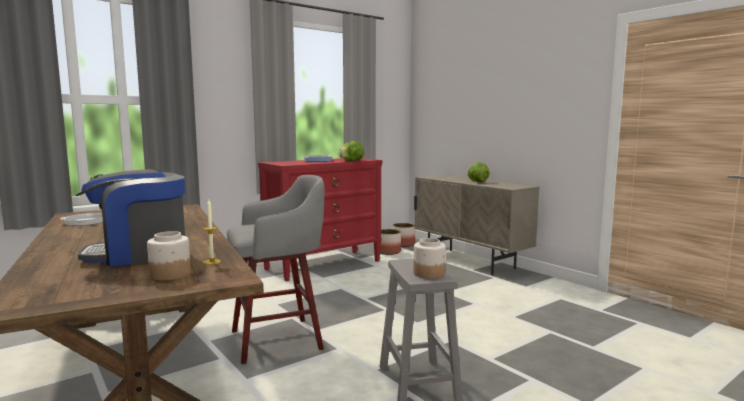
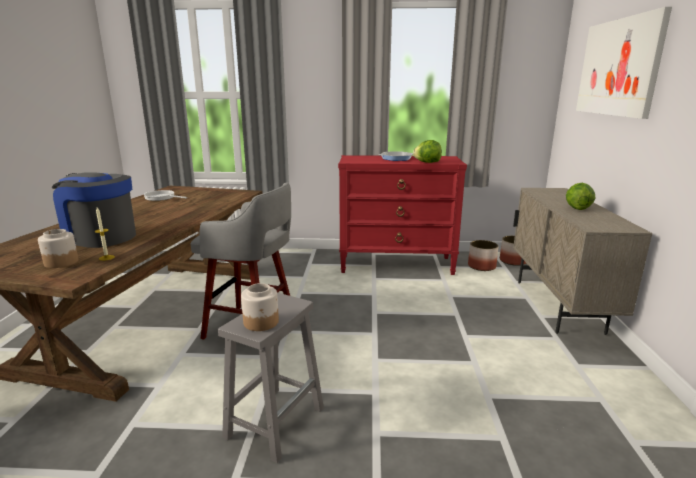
camera: 40 degrees right, 10 degrees up
(474, 84) = (618, 67): none -> picture

